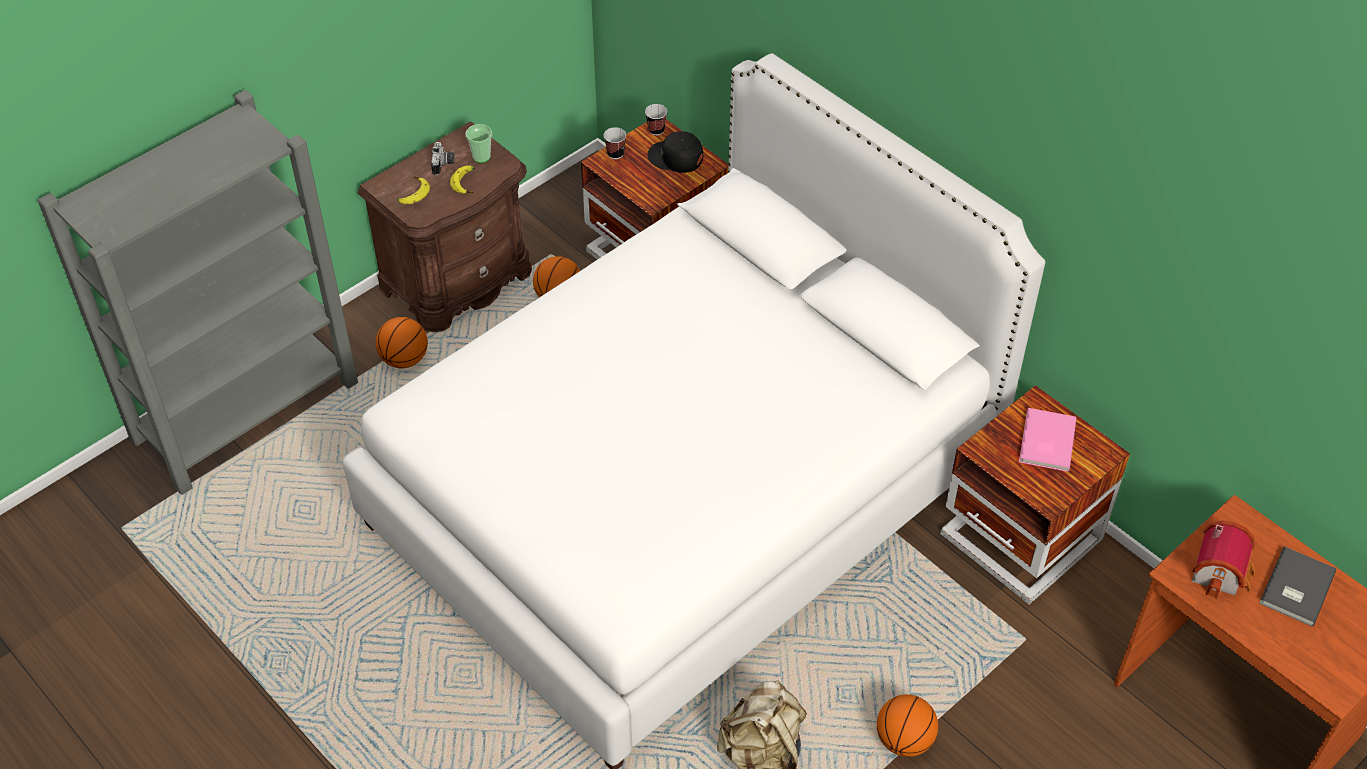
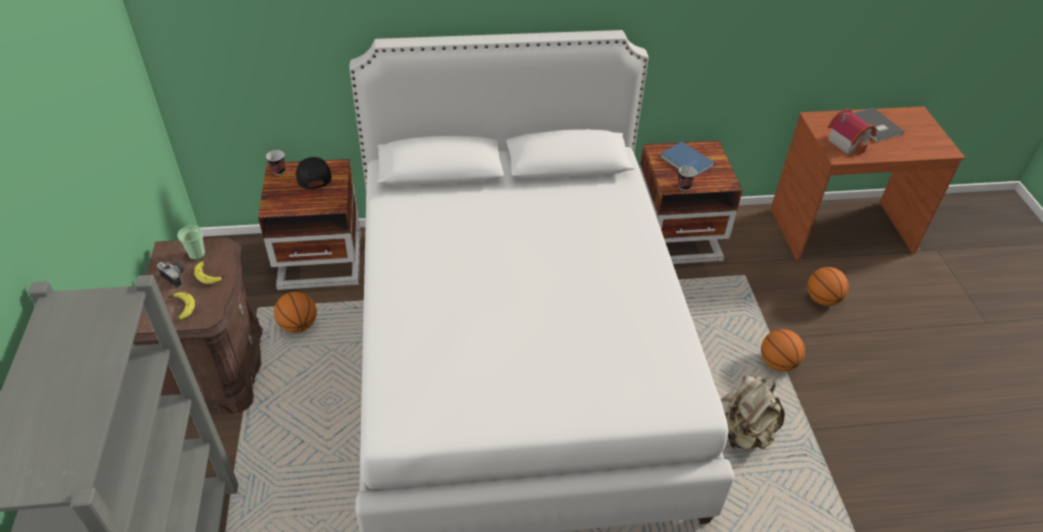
camera: 55 degrees left, 5 degrees down
(404, 359) = (250, 441): basketball -> basketball (822, 299)
(615, 154) = (273, 198): cup -> cup (684, 186)
(676, 157) = (312, 176): black cap -> black cap turned 105 degrees clockwise
(1045, 442) = (686, 162): pink book -> blue book

